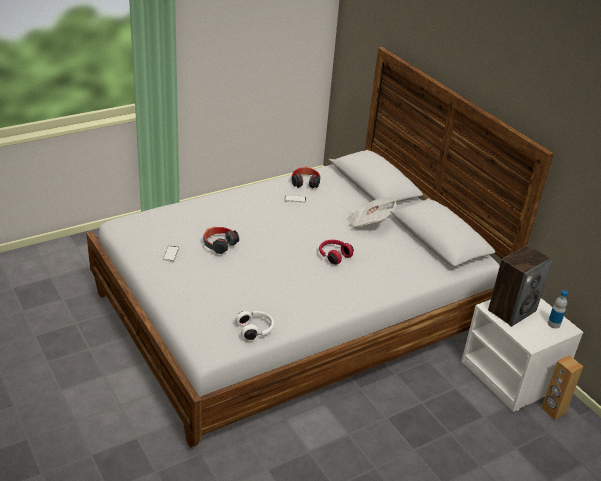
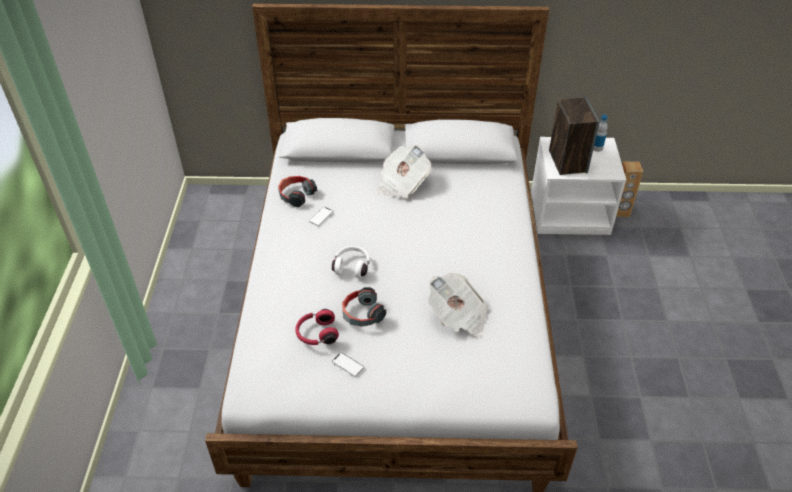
camera: 55 degrees left, 10 degrees up
(255, 330) = (523, 345): white headphones -> white headphones (352, 266)
(257, 289) = (458, 316): none -> newspaper
(333, 256) = (439, 233): red headphones -> red headphones (316, 334)

